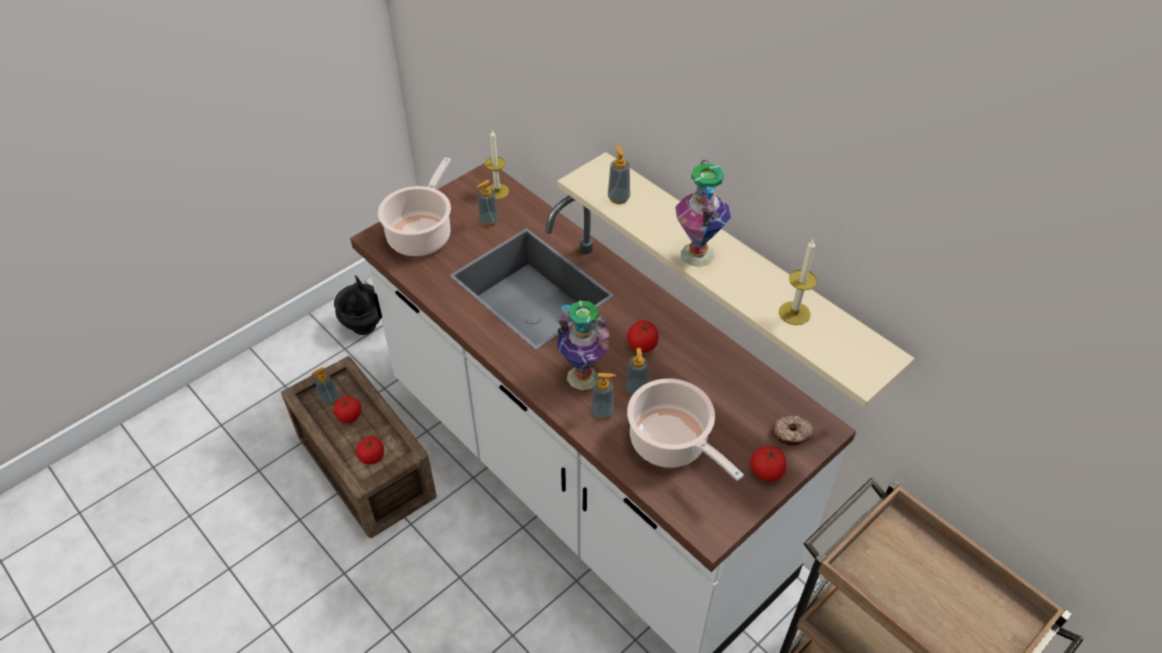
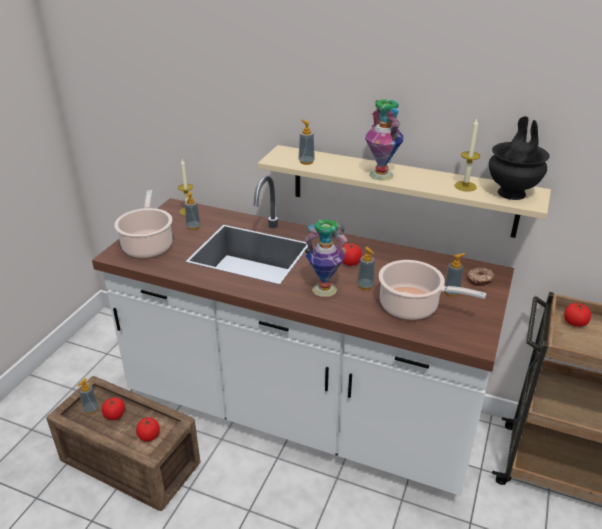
camera: 25 degrees left, 15 degrees down
(364, 326) = (81, 369): black vase -> black vase (512, 193)
(602, 412) = (353, 303): soap dispenser -> soap dispenser (451, 292)
(766, 471) = (482, 303): tomato -> tomato (574, 323)

